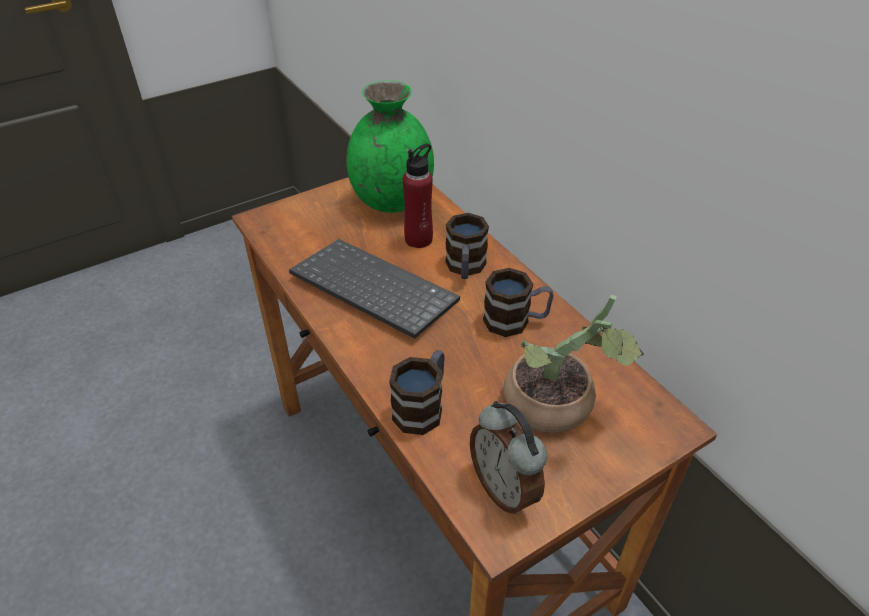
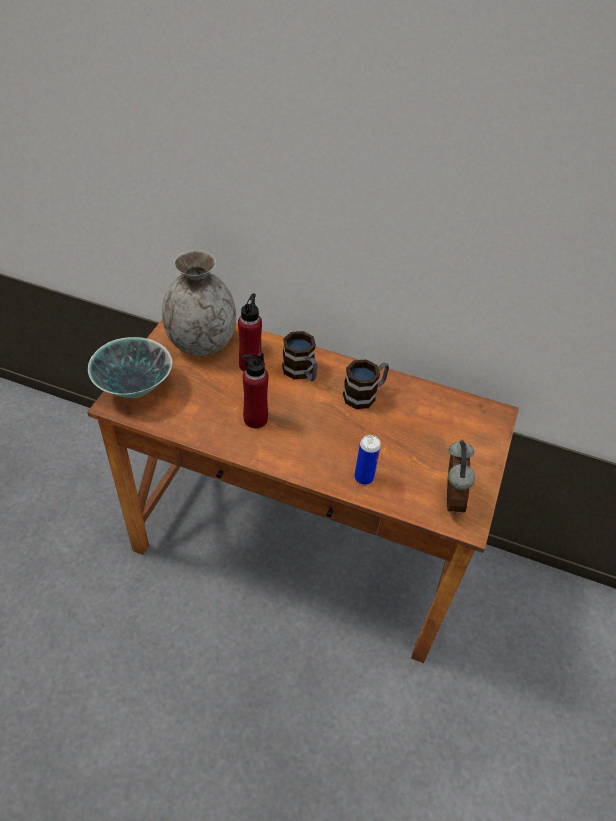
camera: 40 degrees left, 5 degrees up
(289, 214) = (134, 388): none -> bowl
(370, 290) = (255, 419): keyboard -> red bottle
(391, 200) = (201, 343): green vase -> grey vase
(423, 406) = (363, 478): mug -> can
(505, 488) = (449, 498): alarm clock -> alarm clock turned 105 degrees counterclockwise
(558, 408) = (435, 436): potted plant -> none

